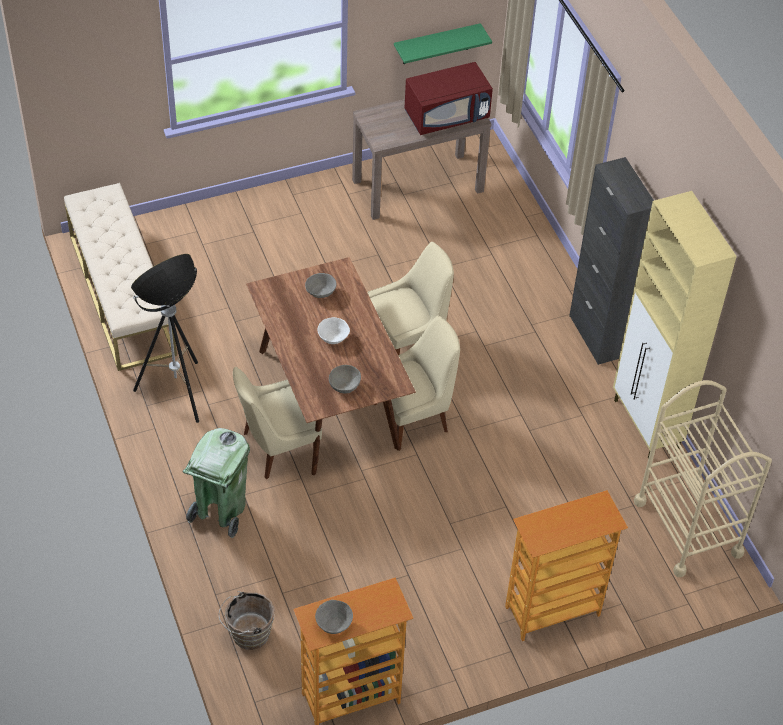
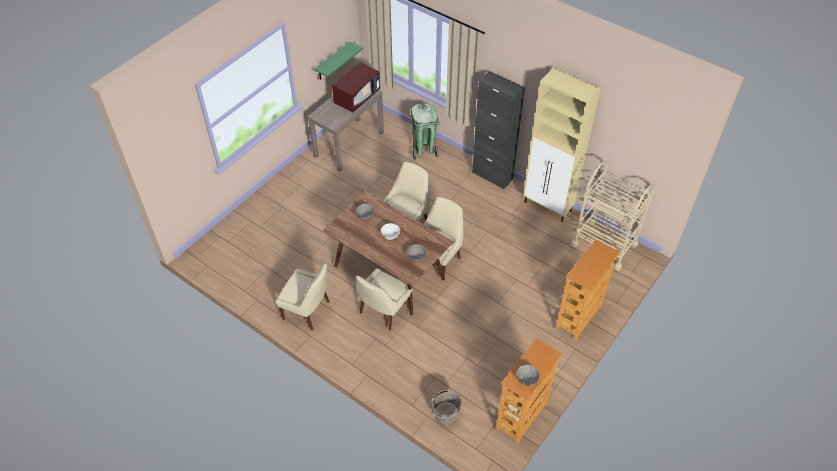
camera: 30 degrees left, 0 degrees up
(121, 294) = (235, 274): beige bench -> none
(177, 393) = (308, 311): floor lamp -> beige chair
(220, 511) = (380, 360): green trash can -> green trash can (424, 150)

